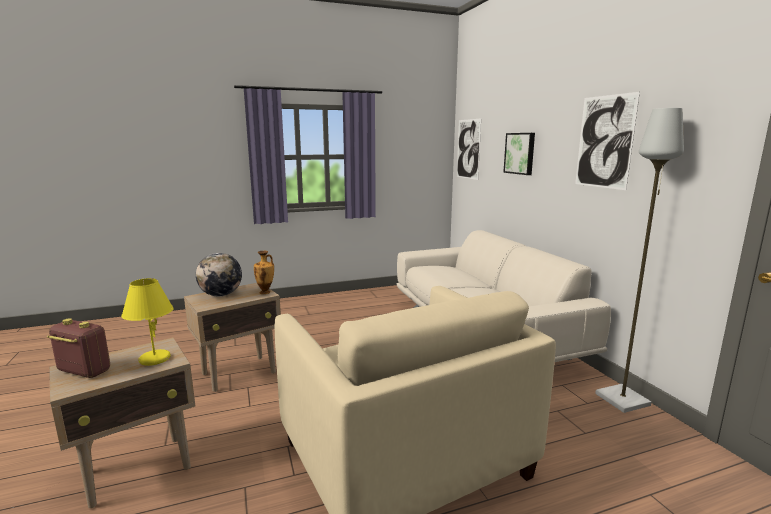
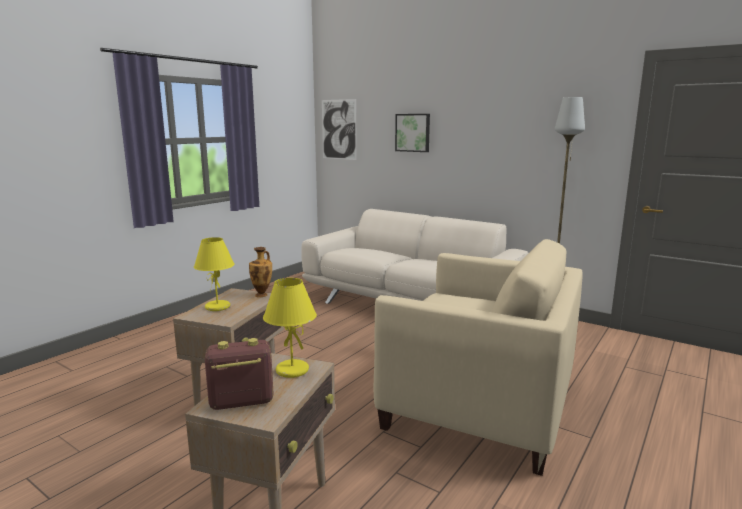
camera: 35 degrees left, 0 degrees up
(221, 295) = (217, 307): globe -> yellow table lamp
(604, 142) = (507, 122): picture -> none

